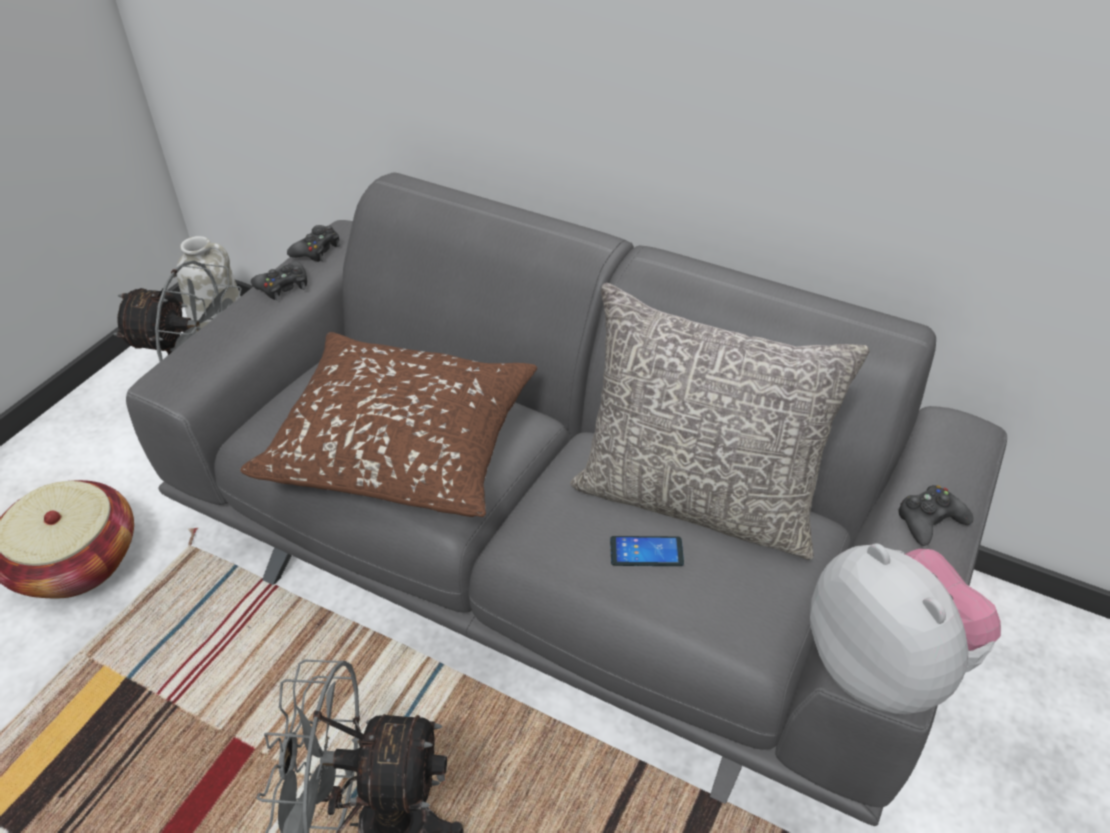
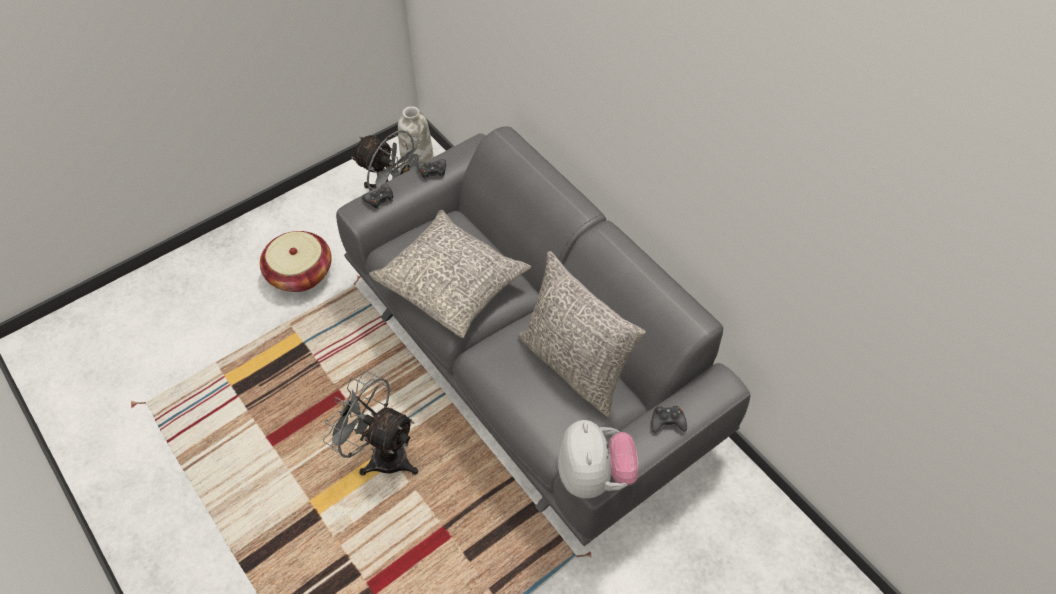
camera: 25 degrees right, 10 degrees up
(317, 250) = (459, 152): black game controller -> black game controller (379, 199)
(402, 445) = (452, 283): brown pillow -> grey pillow
(646, 552) = (532, 382): phone -> none

